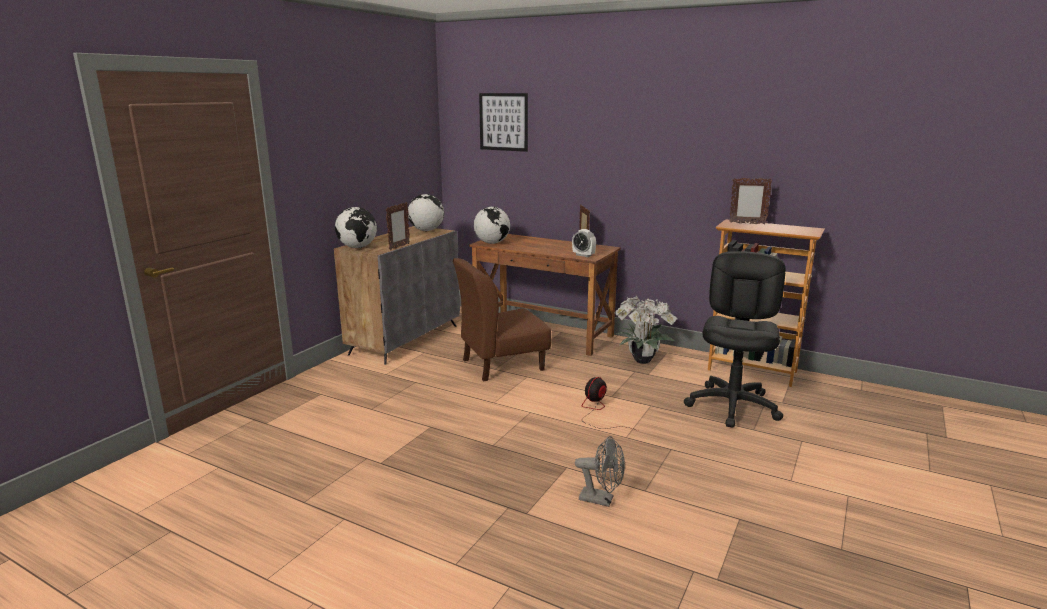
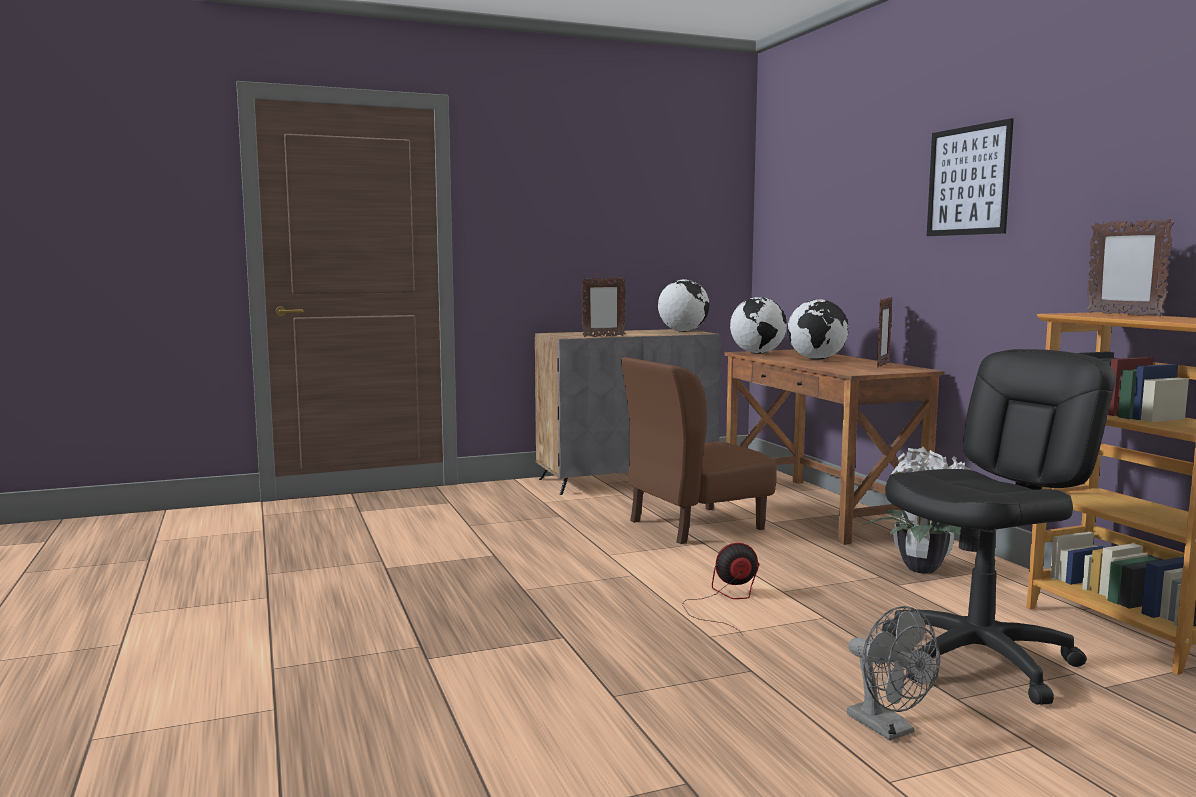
camera: 40 degrees right, 10 degrees down
(357, 247) = (559, 334): globe -> globe (816, 359)
(502, 364) = (694, 525): brown chair -> brown chair turned 45 degrees counterclockwise
(503, 122) = (815, 178): picture -> picture (968, 181)
(583, 255) = (850, 370): alarm clock -> none
(601, 499) = (537, 682): grey fan -> grey fan (888, 729)

